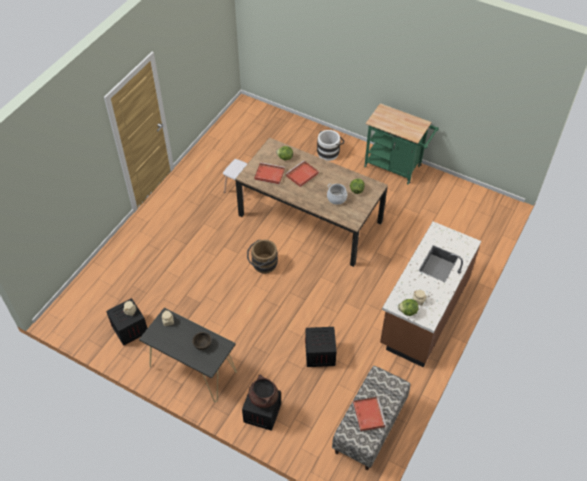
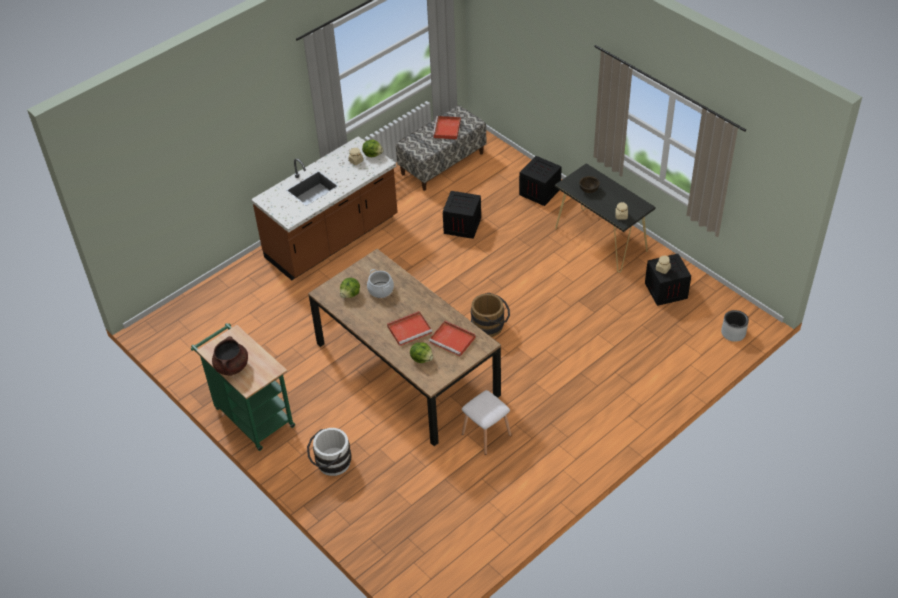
camera: 160 degrees left, 5 degrees down
(73, 302) = (733, 333): none -> grey planter
(263, 398) = (538, 169): brown cooking pot -> brown cooking pot (232, 367)

